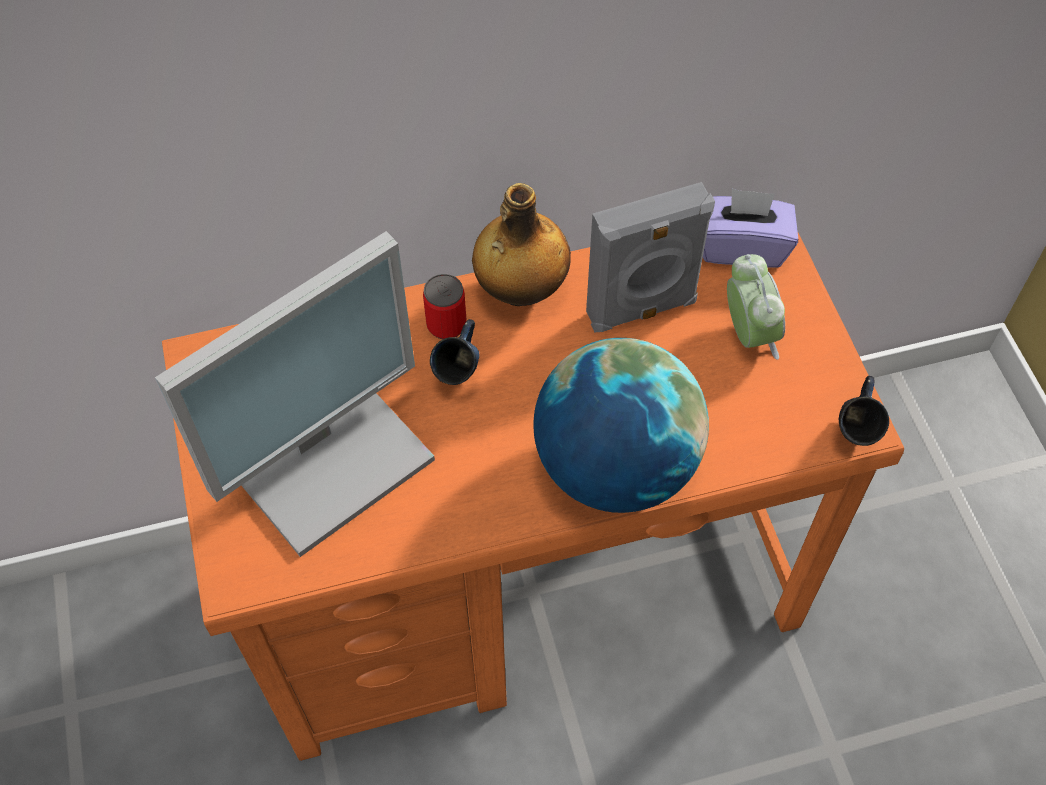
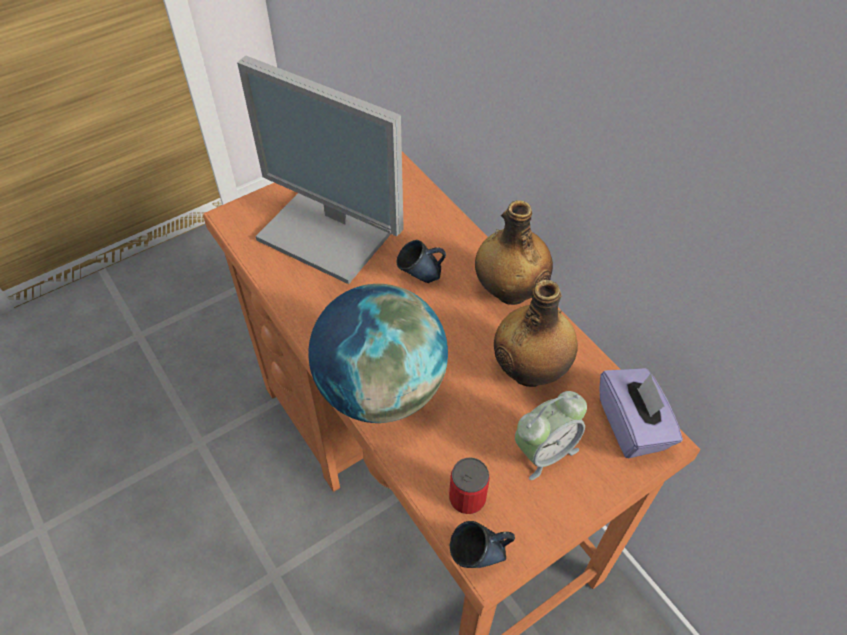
camera: 70 degrees right, 5 degrees down
(446, 325) = (459, 259): can -> can (467, 498)
(642, 310) = (530, 370): grey speaker -> bottle

